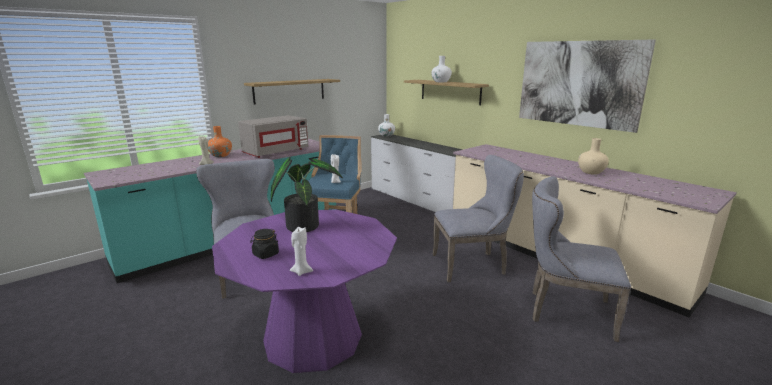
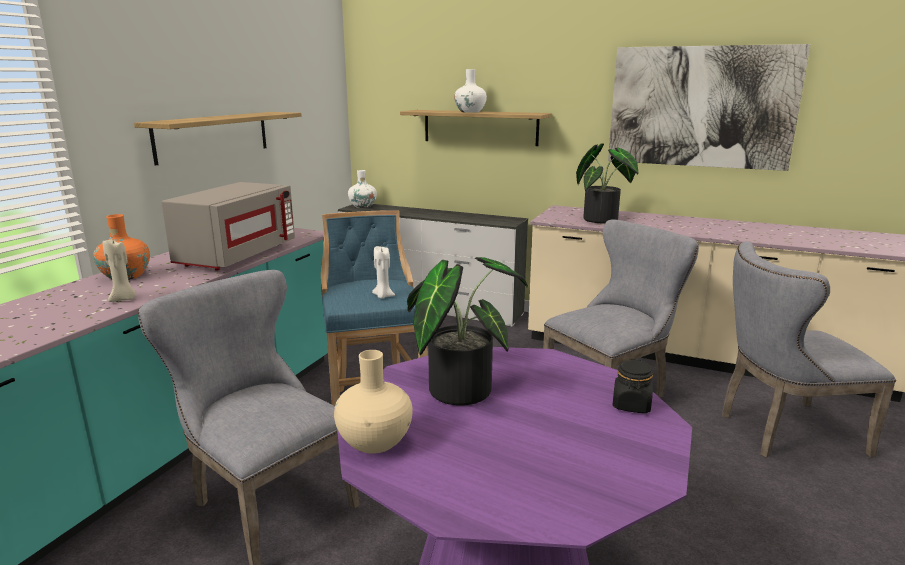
camera: 25 degrees left, 0 degrees up
(265, 254) = (478, 465): black jar -> black jar (631, 405)
(301, 271) = (593, 482): white candle -> none
(501, 155) = (604, 220): none -> potted plant
(591, 172) = (746, 230): beige vase -> beige vase (374, 441)

